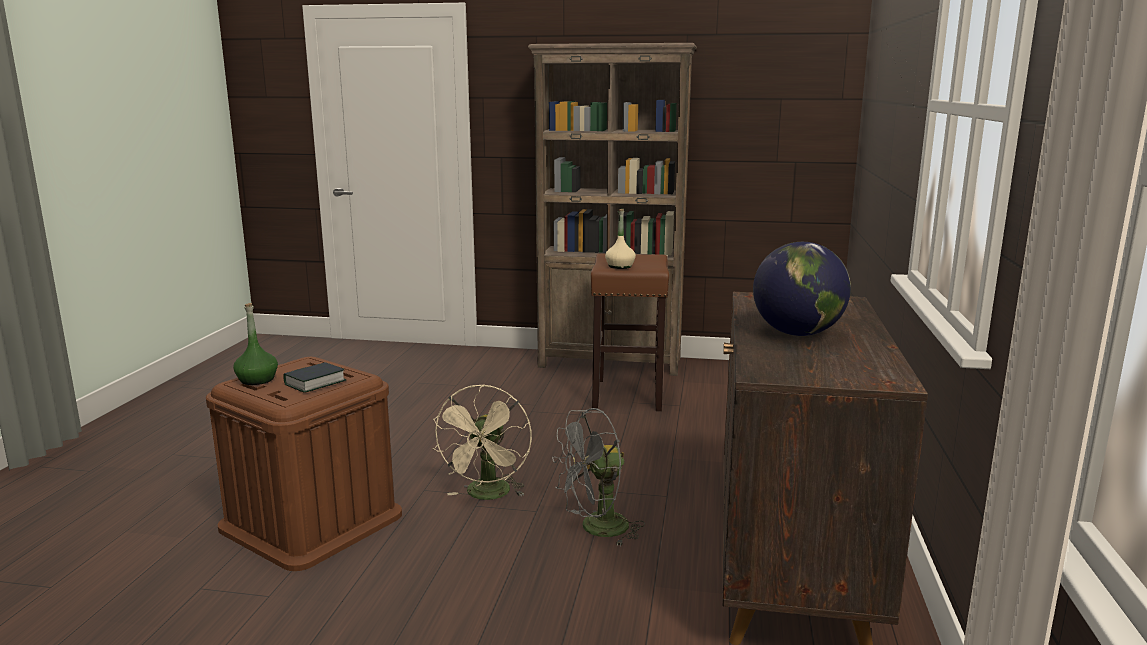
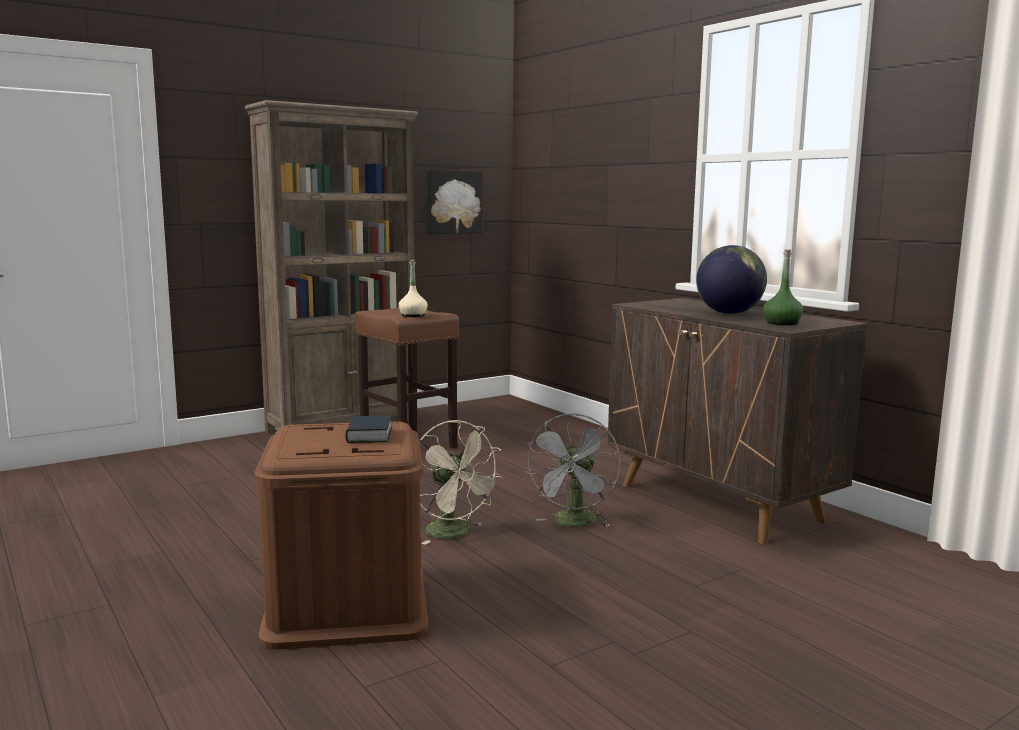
camera: 45 degrees left, 5 degrees down
(257, 380) = (303, 447): green bottle -> green bottle (782, 323)
(772, 139) = (453, 202): none -> picture

